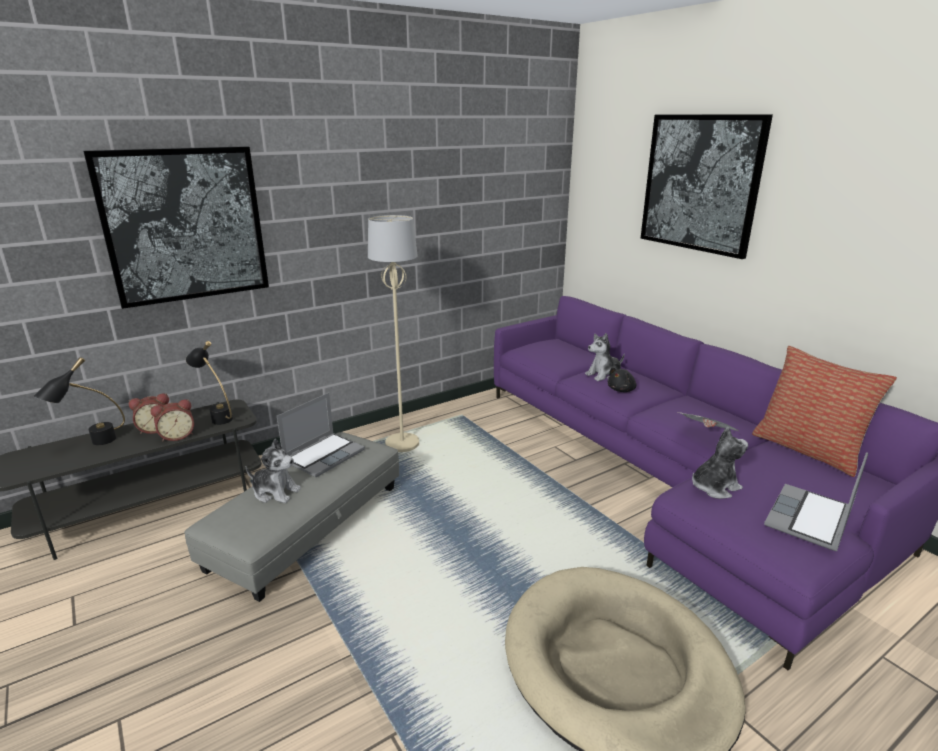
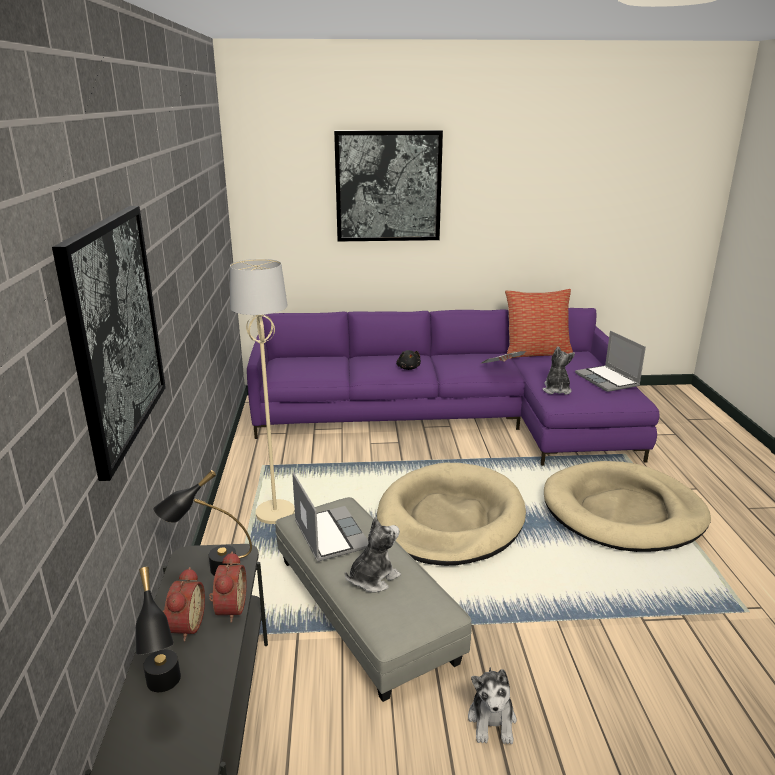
camera: 60 degrees left, 0 degrees up
(471, 531) = (450, 519): none -> beige dog bed
(604, 375) = (376, 365): plush toy -> plush toy (492, 720)

